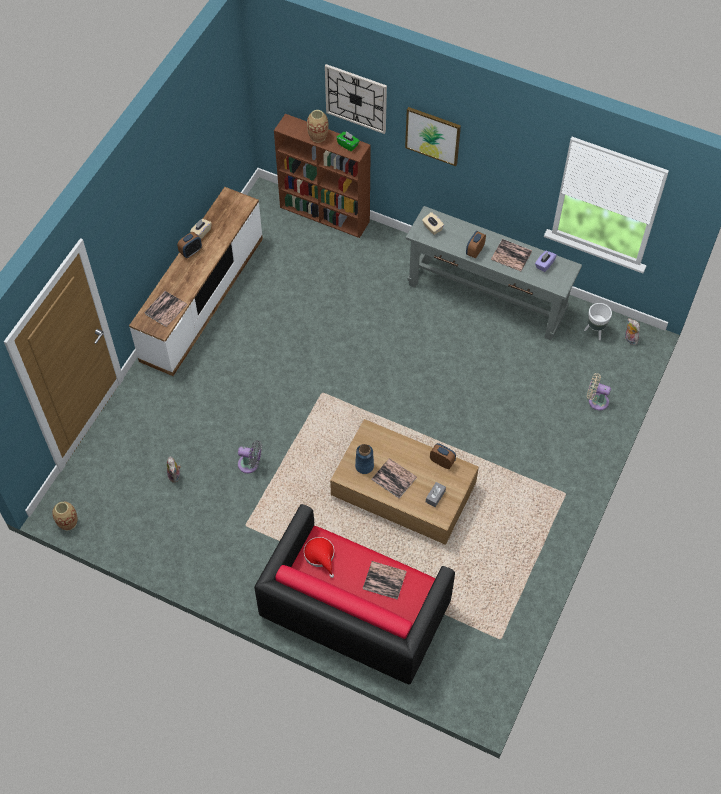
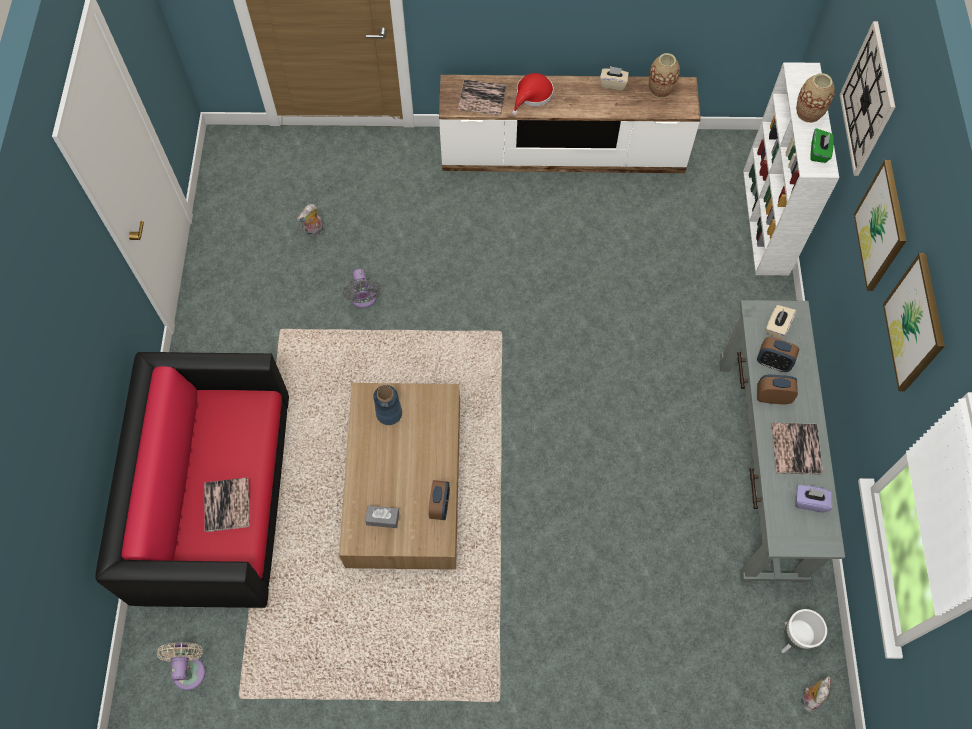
camera: 65 degrees right, 5 degrees up
(68, 522) = (212, 160): vase -> vase (660, 89)
(191, 252) = (578, 86): alarm clock -> alarm clock (773, 362)
(320, 556) = (233, 415): red hat -> red hat (532, 95)
(325, 214) = (765, 222): brown bookcase -> white bookcase
(394, 478) = (387, 456): book -> none
(505, 148) = (915, 323): none -> picture
(596, 400) = (674, 686): beige fan -> beige fan (189, 669)

